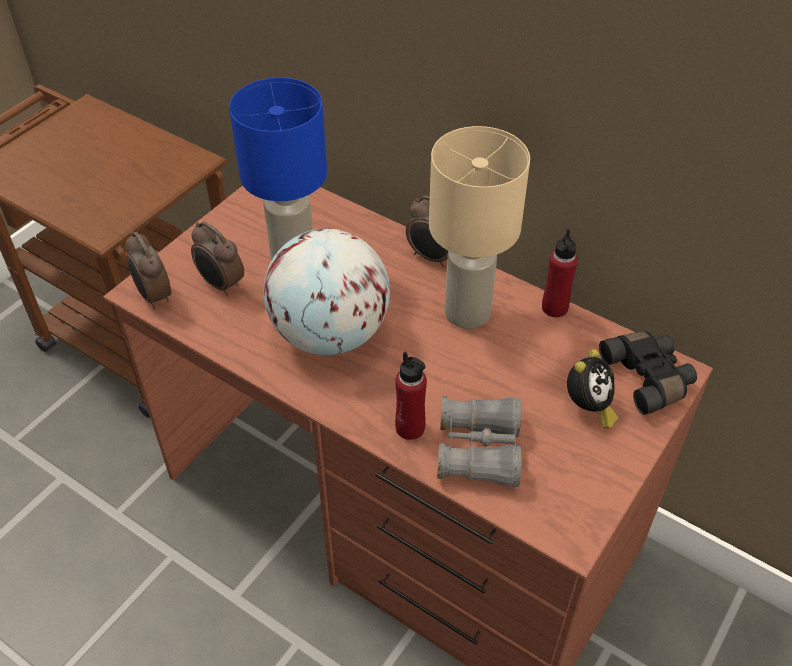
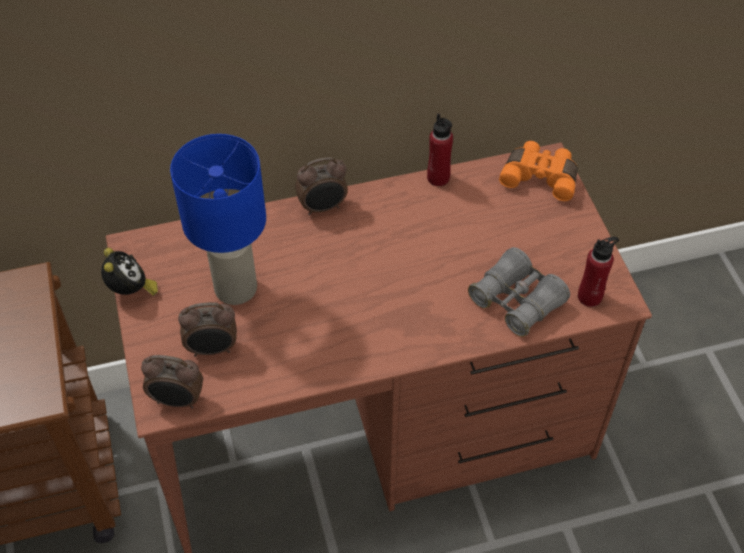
camera: 50 degrees left, 5 degrees up
(330, 334) = (335, 314): globe -> none
(410, 428) = (464, 324): red bottle -> red bottle (590, 297)
(467, 314) = (396, 225): beige table lamp -> none
(588, 408) = (535, 223): alarm clock -> alarm clock (131, 291)
(649, 378) = (540, 176): black binoculars -> orange binoculars

